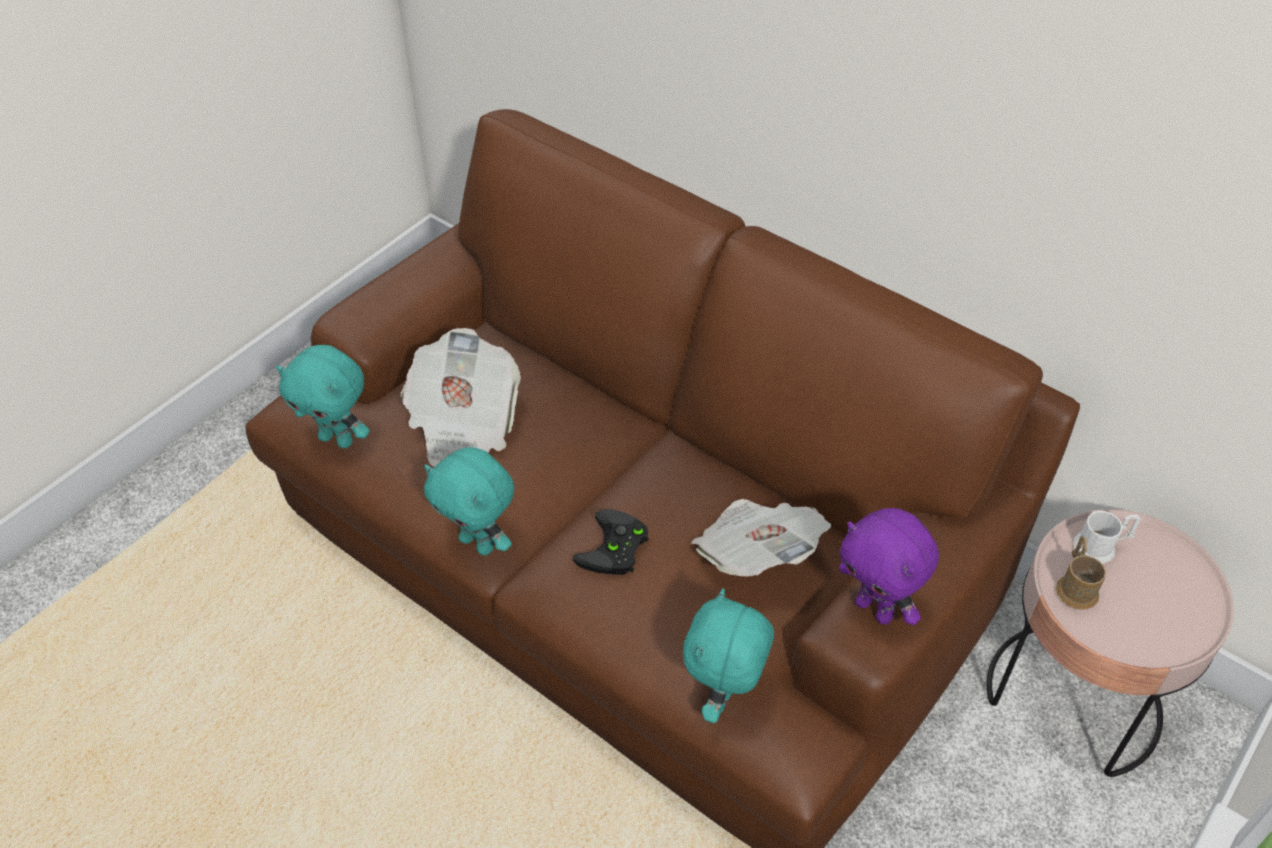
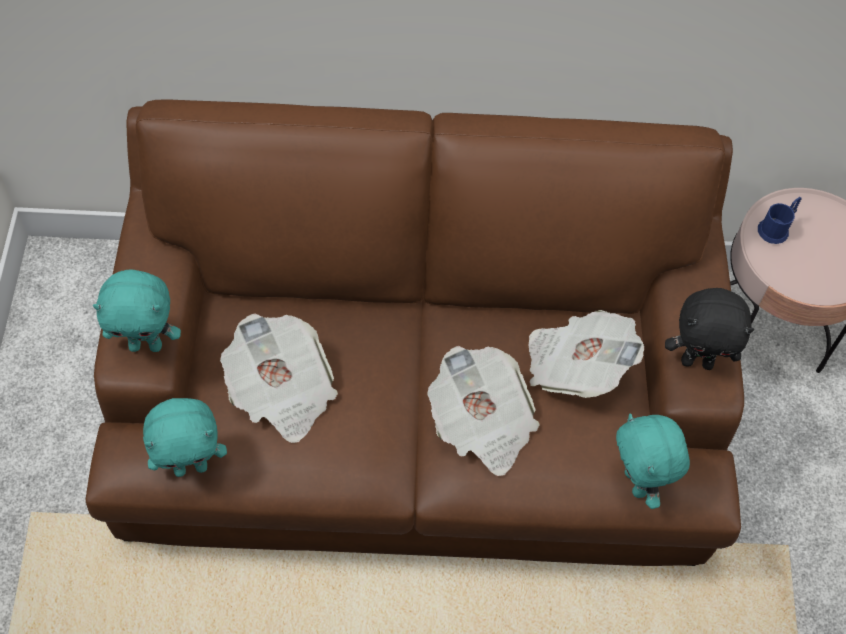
camera: 40 degrees left, 10 degrees up
(478, 543) = (378, 481): turquoise plush toy -> turquoise plush toy (146, 345)
(614, 550) = (482, 424): black game controller -> newspaper
(875, 609) = (697, 361): purple plush toy -> black plush toy
(1075, 586) = (783, 266): brown mug -> none
(1100, 546) = (776, 228): white mug -> blue mug

